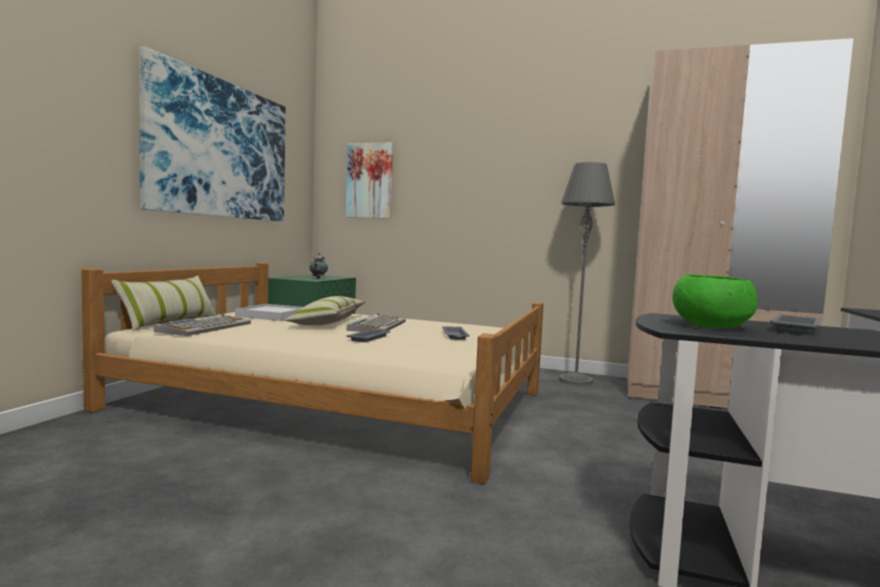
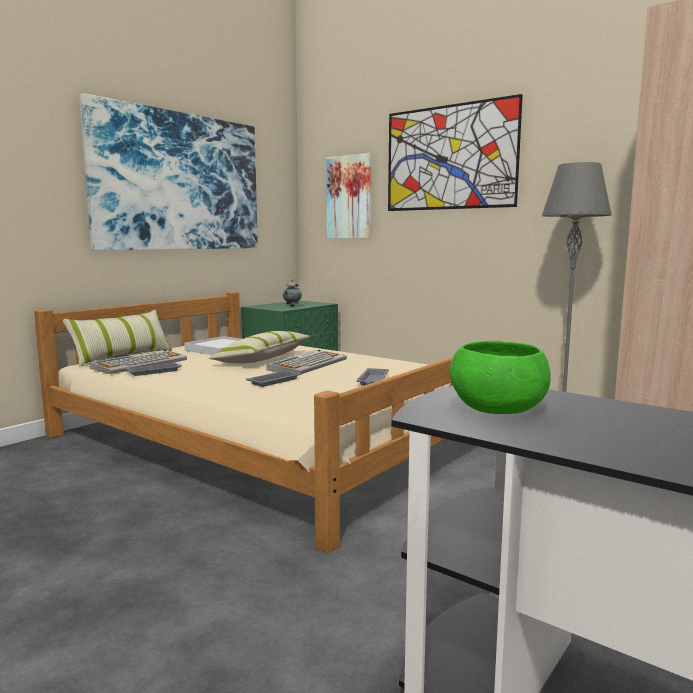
camera: 20 degrees right, 5 degrees up
(469, 152) = (449, 157): none -> picture
(795, 328) = (622, 417): grey tray -> grey tray (155, 372)

